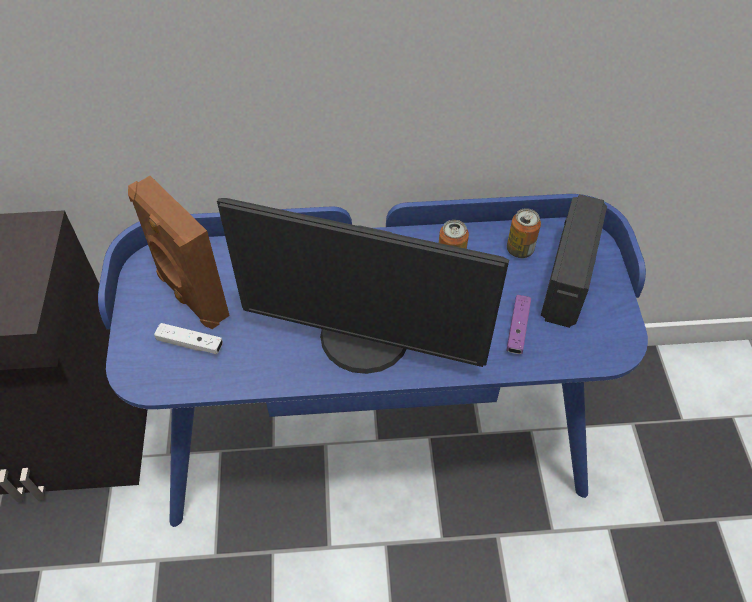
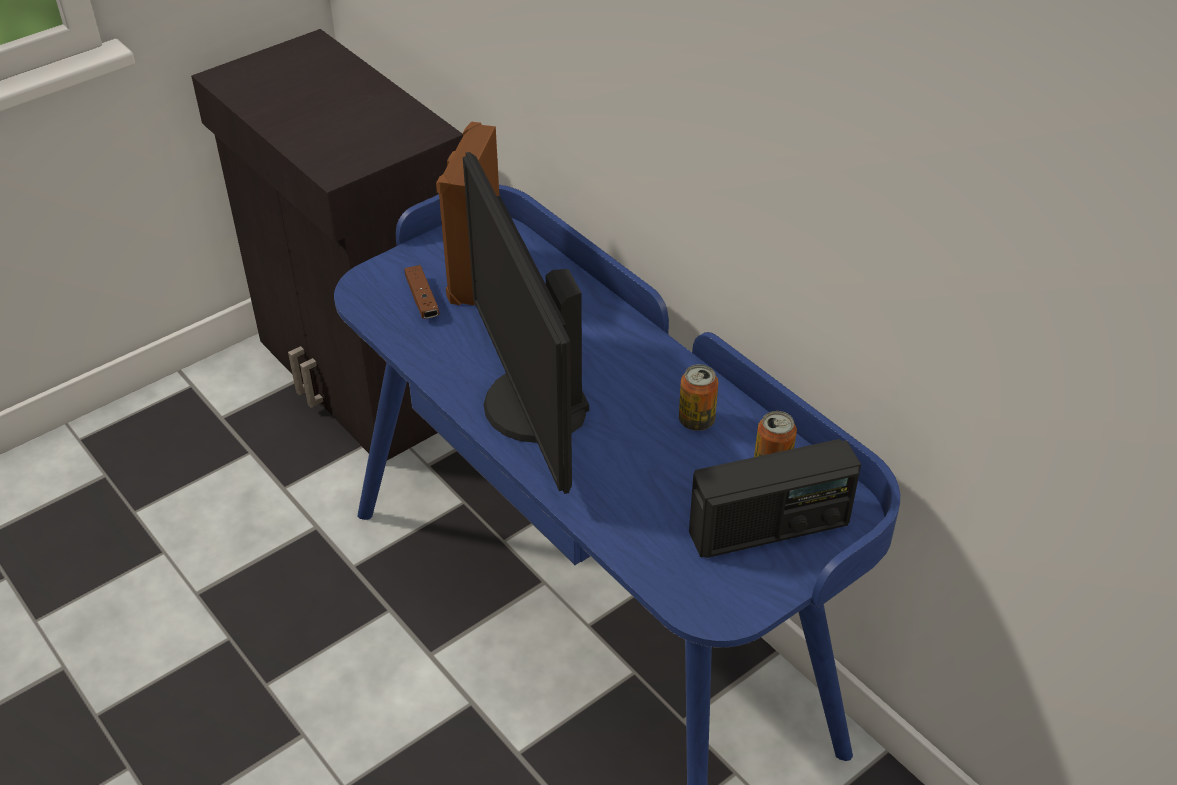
camera: 55 degrees right, 10 degrees down
(190, 343) = (422, 299): white game controller -> brown game controller
(517, 329) = (656, 514): purple game controller -> none

